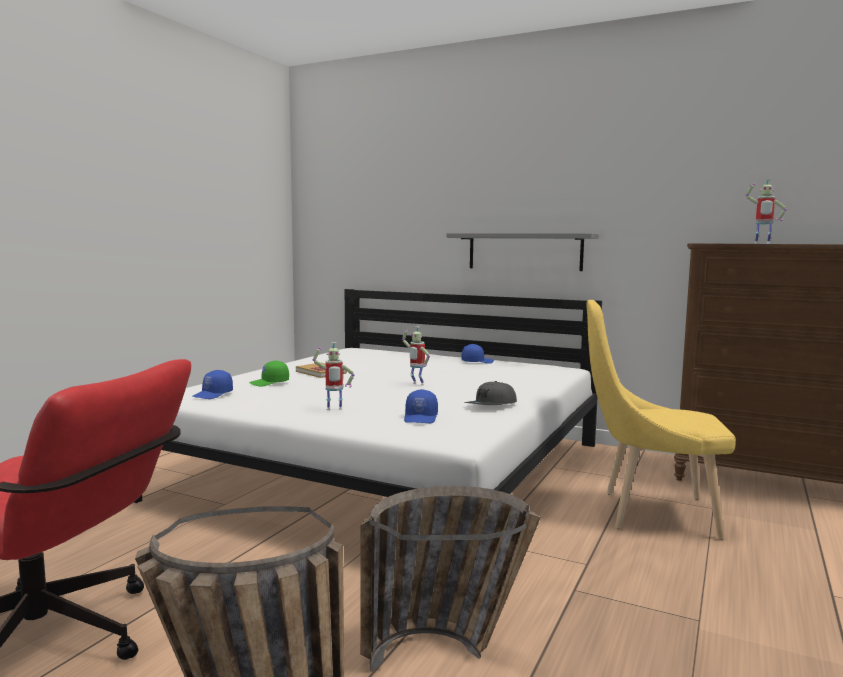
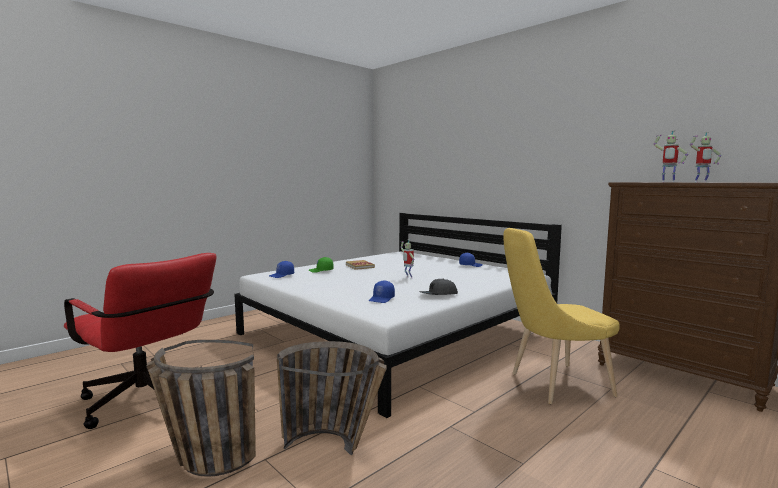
camera: 20 degrees right, 0 degrees up
(334, 410) = (337, 290): toy robot -> toy robot (701, 182)
(524, 251) = (510, 188): grey shelf -> none
(649, 513) = (554, 385): yellow chair -> yellow chair turned 45 degrees counterclockwise

